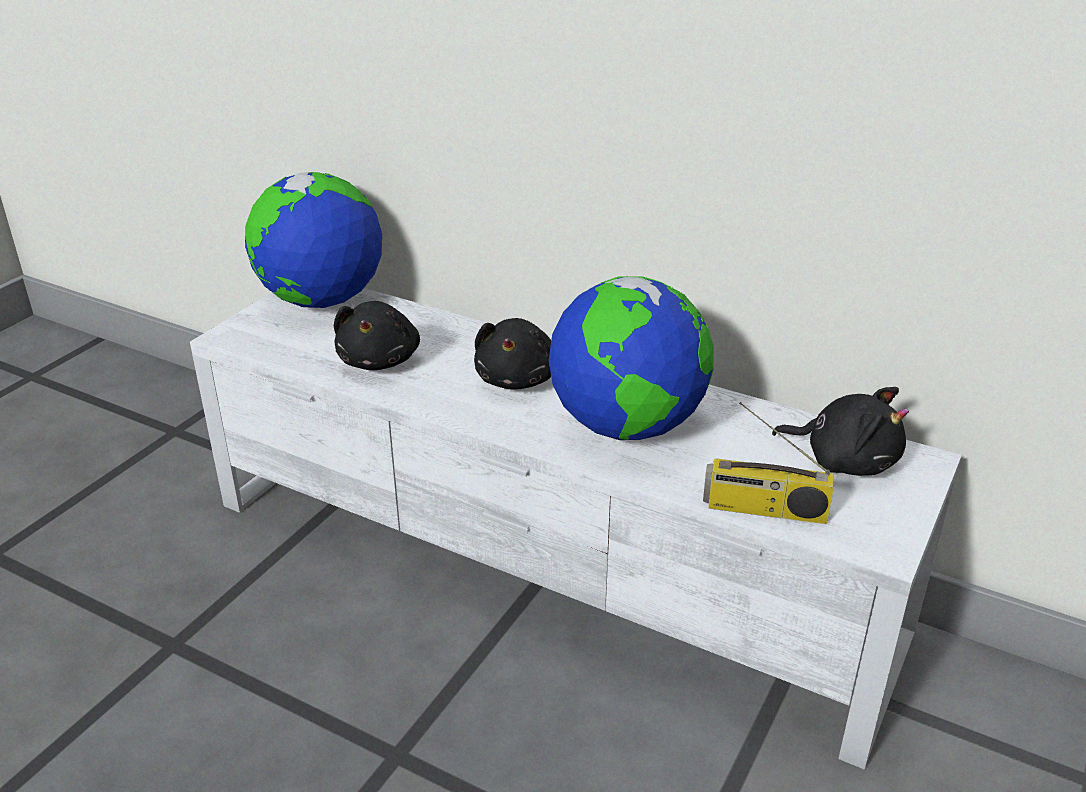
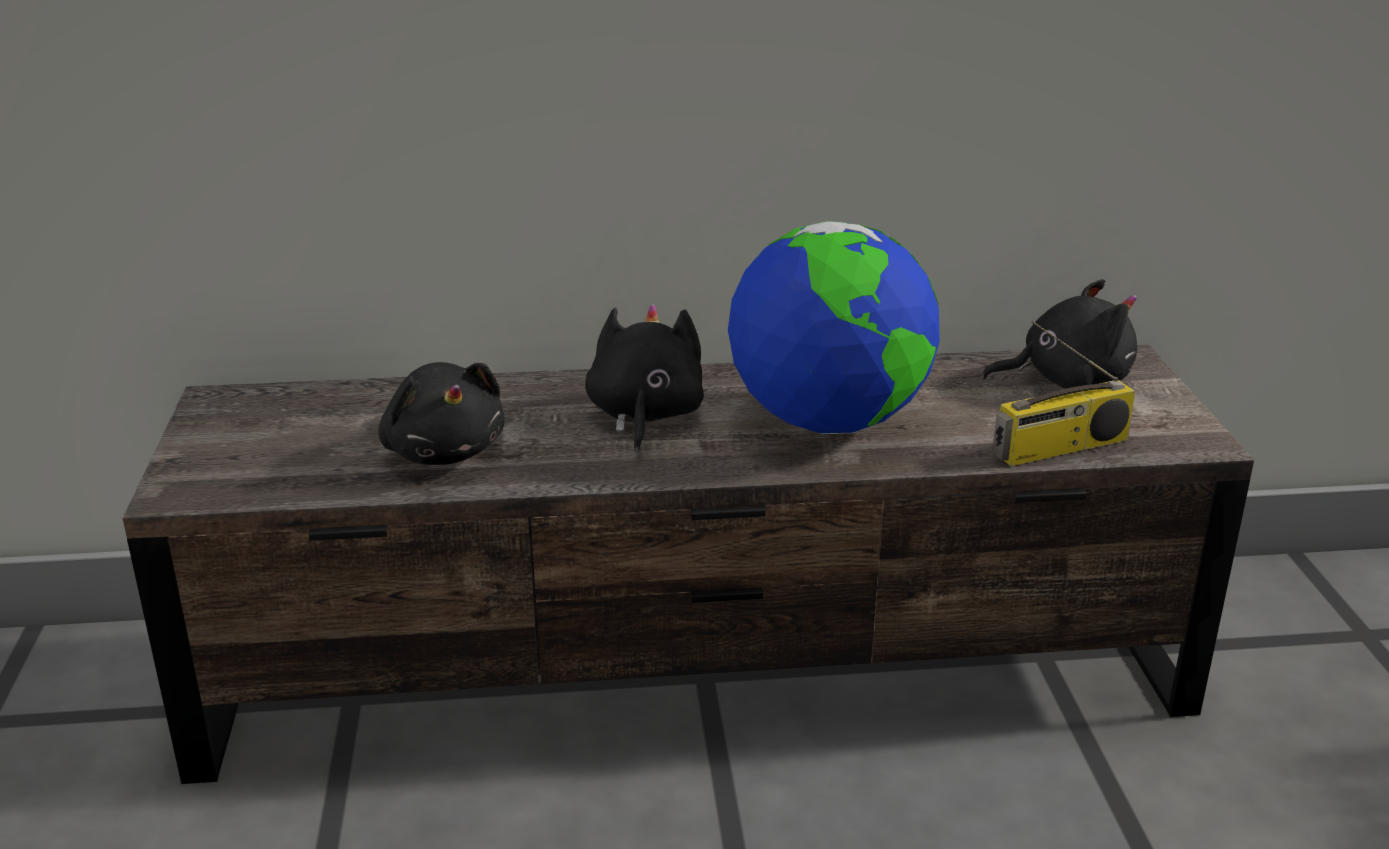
camera: 35 degrees left, 5 degrees down
(322, 301) = (262, 412): globe -> none
(518, 379) = (644, 416): black plush toy -> black plush toy turned 150 degrees counterclockwise
(546, 566) = (699, 669): white tv stand -> brown tv stand

